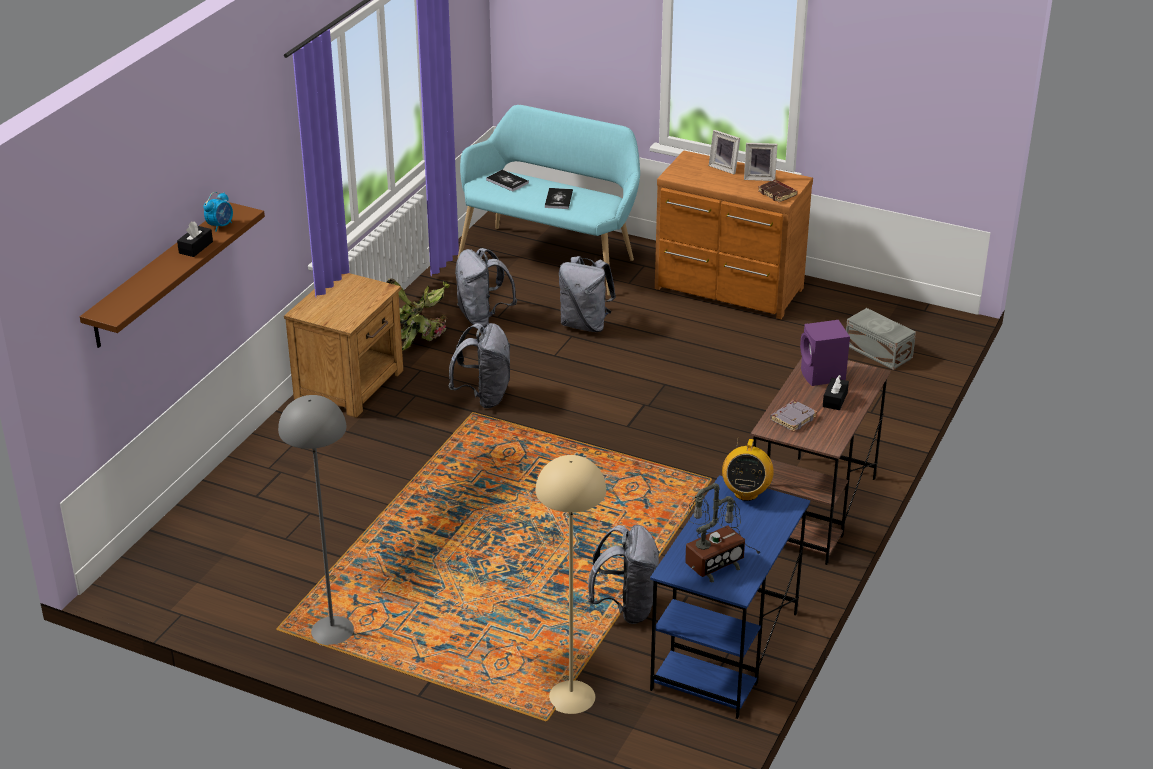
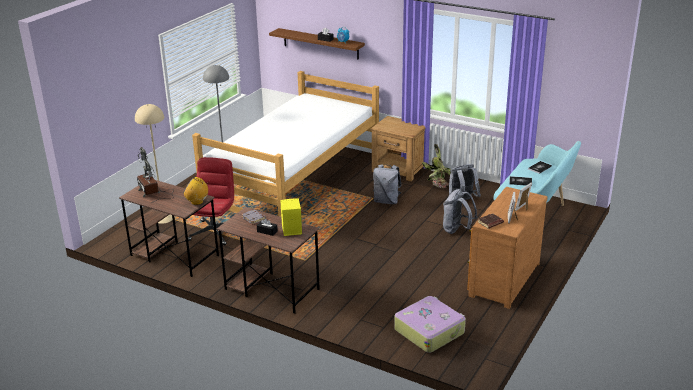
camera: 95 degrees right, 5 degrees down
(396, 516) = (295, 181): none -> bed
(626, 608) = (213, 232): grey backpack -> red office chair
(725, 651) = (174, 255): blue desk -> brown desk
(822, 376) = (291, 230): purple speaker -> yellow speaker
(878, 352) = (429, 331): grey storage box -> suitcase

